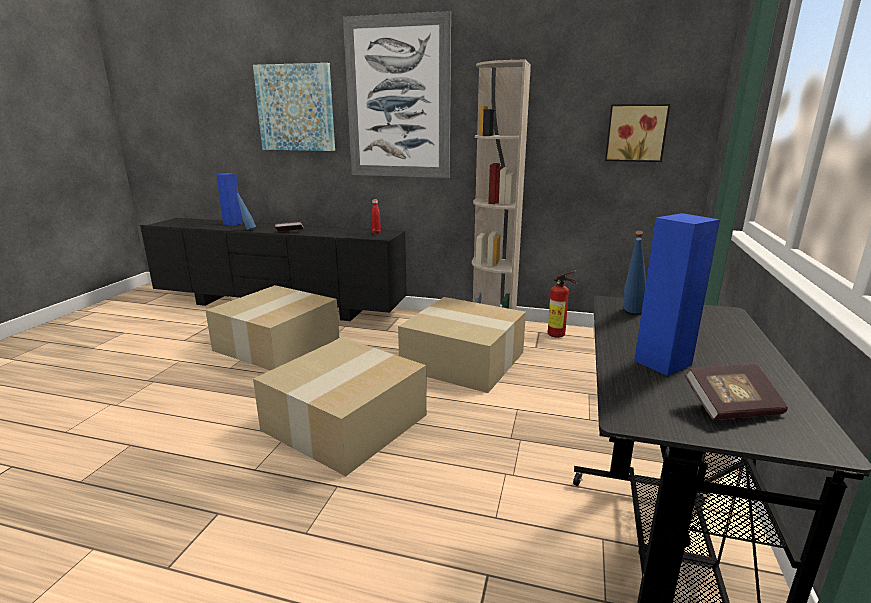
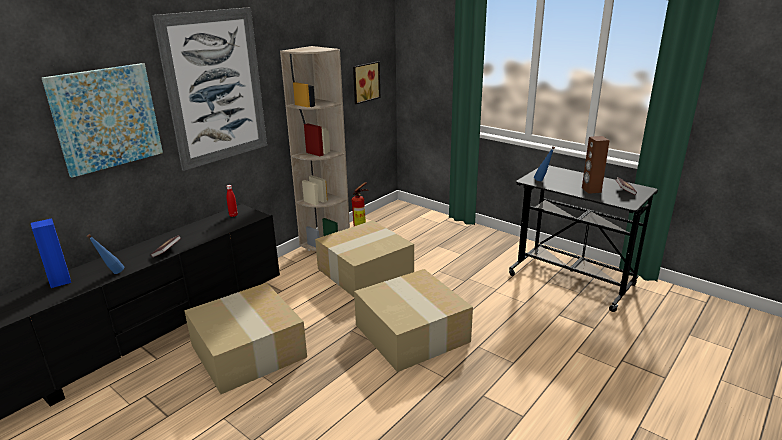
camera: 65 degrees left, 5 degrees up
(662, 362) = (591, 190): blue speaker -> brown speaker

